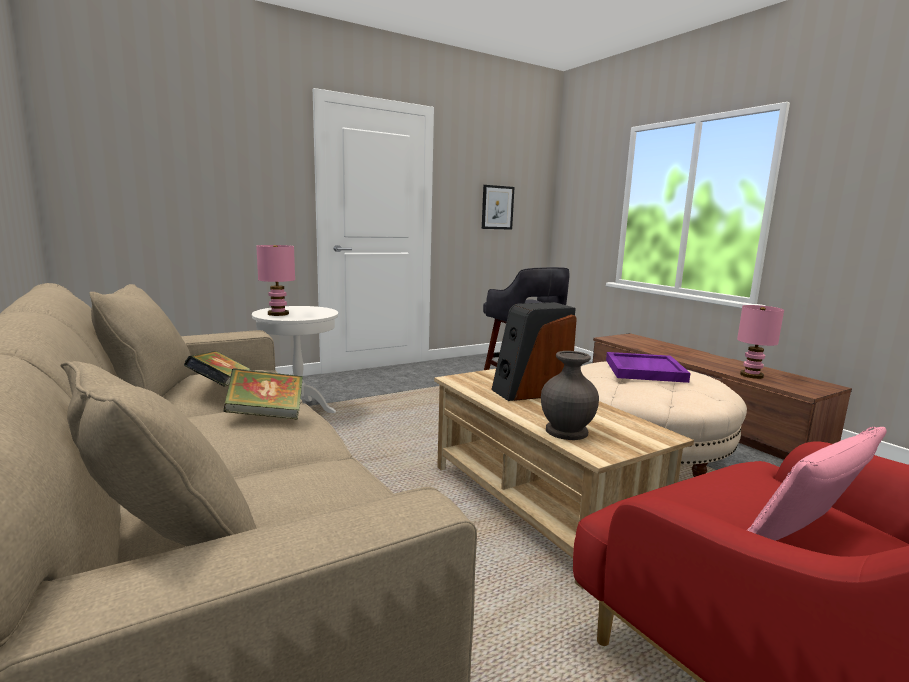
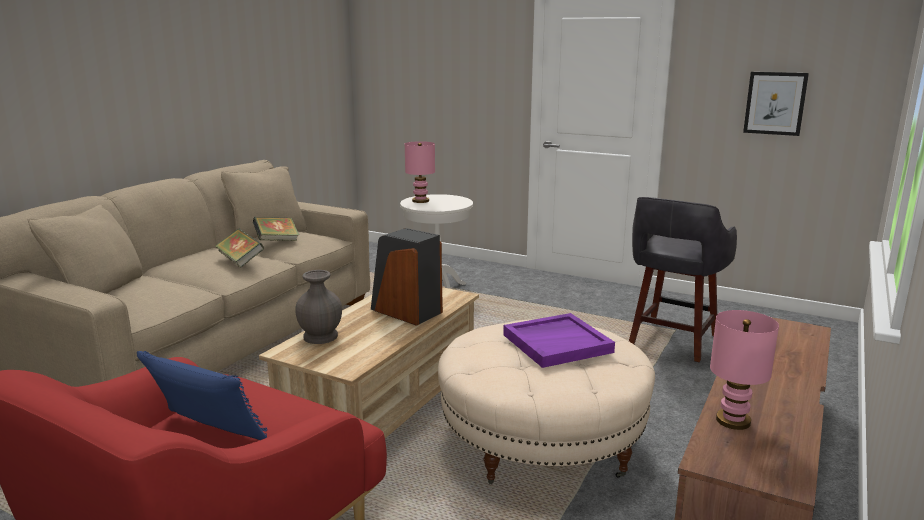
camera: 60 degrees right, 5 degrees up
(803, 535) = (206, 431): pink pillow -> blue pillow

